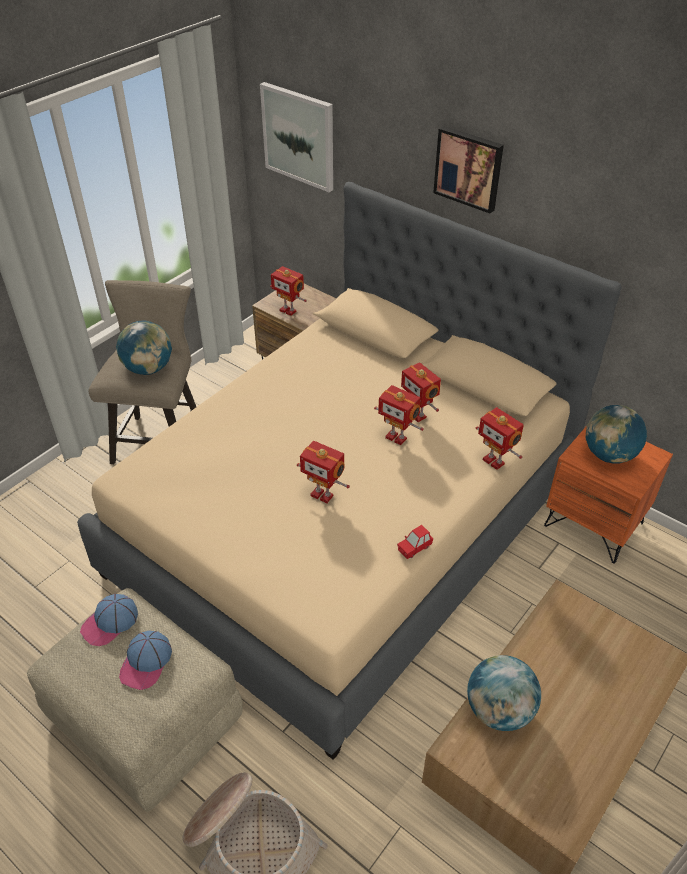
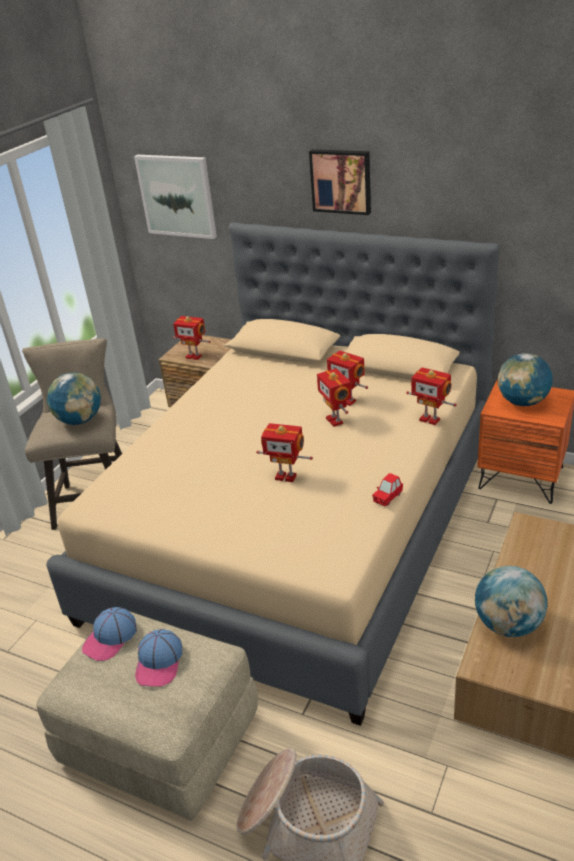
camera: 10 degrees left, 10 degrees down
(396, 437) = (335, 420): toy robot -> toy robot turned 45 degrees clockwise

